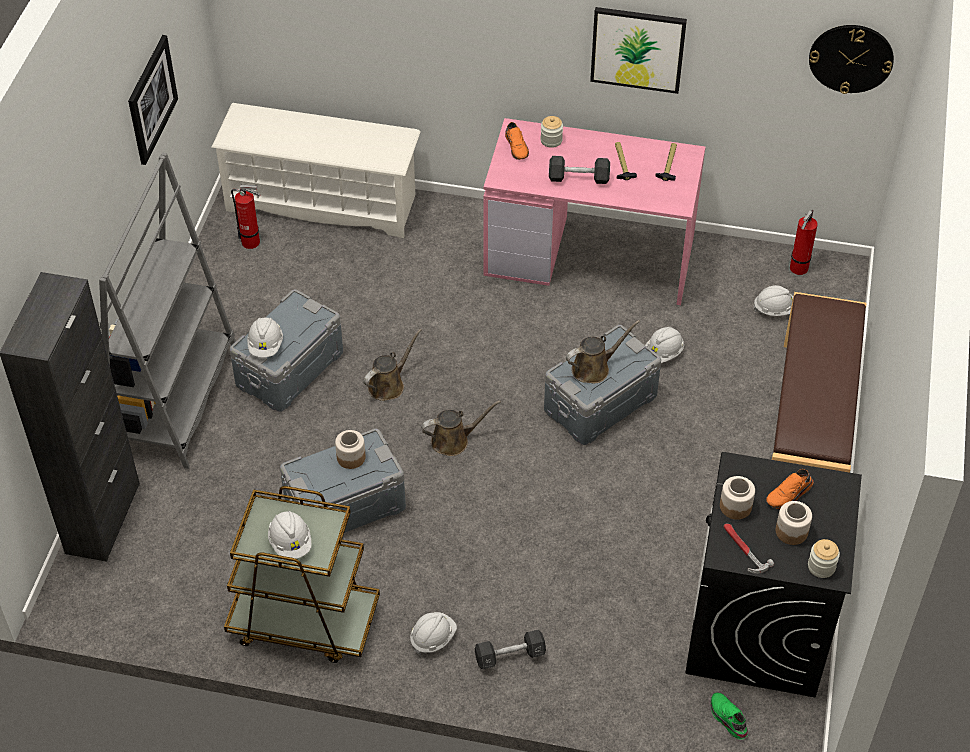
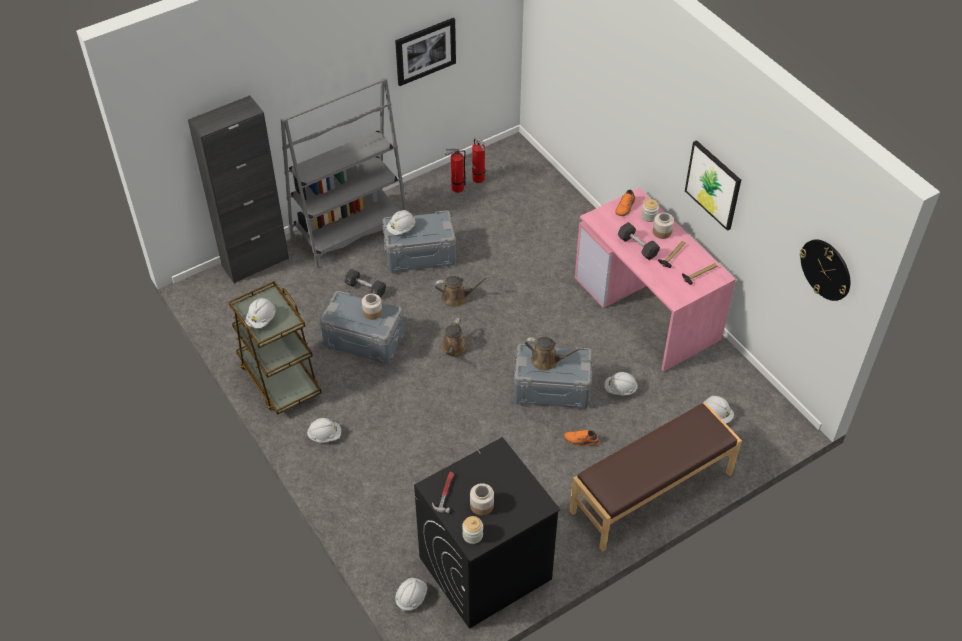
camera: 45 degrees right, 0 degrees up
(323, 202) = (538, 183): white shoe rack -> none
(453, 440) = (453, 349): brown watering can -> brown watering can turned 75 degrees clockwise
(510, 656) = (348, 474): black dumbbell -> black dumbbell (365, 288)
(727, 719) = (411, 597): green shoe -> white hard hat
(735, 506) = (471, 468): jar -> jar (662, 232)
(789, 495) = (506, 487): orange shoe -> orange shoe (581, 441)
(798, 269) = (760, 403): fire extinguisher -> fire extinguisher (456, 188)

